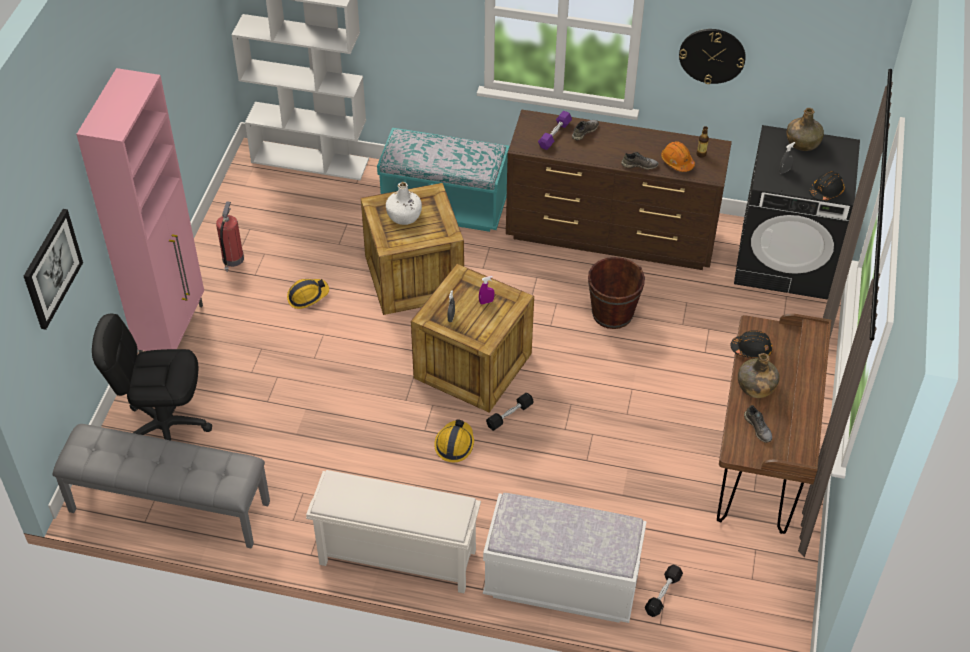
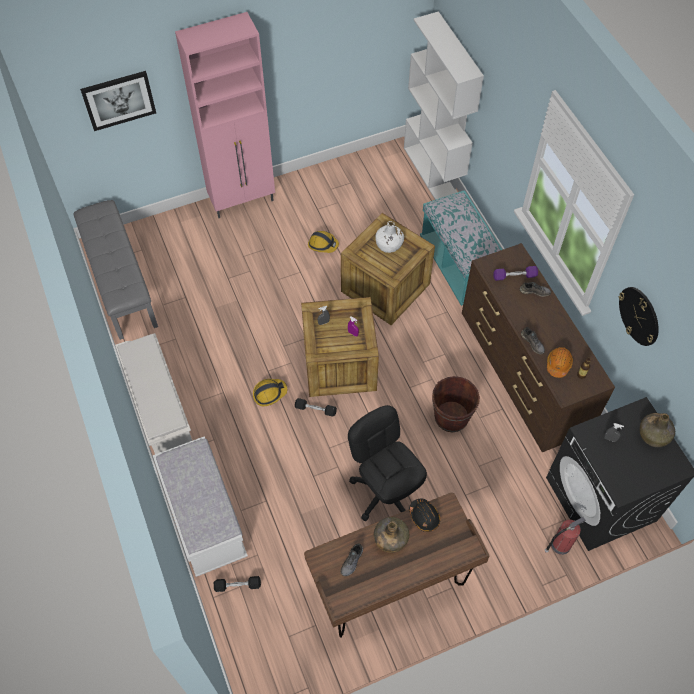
camera: 55 degrees right, 10 degrees up
(165, 428) = (172, 244): black office chair -> black office chair (385, 491)
(232, 259) = (319, 191): fire extinguisher -> fire extinguisher (559, 545)
(826, 191) = (614, 480): black hard hat -> none

